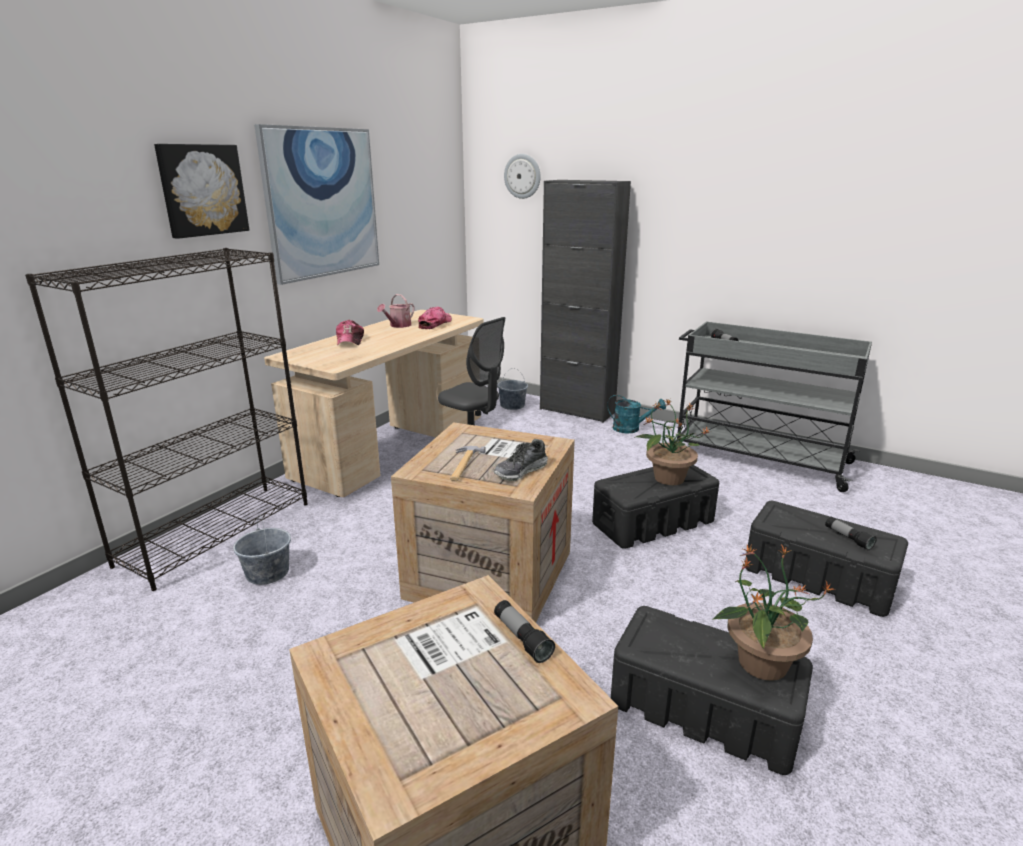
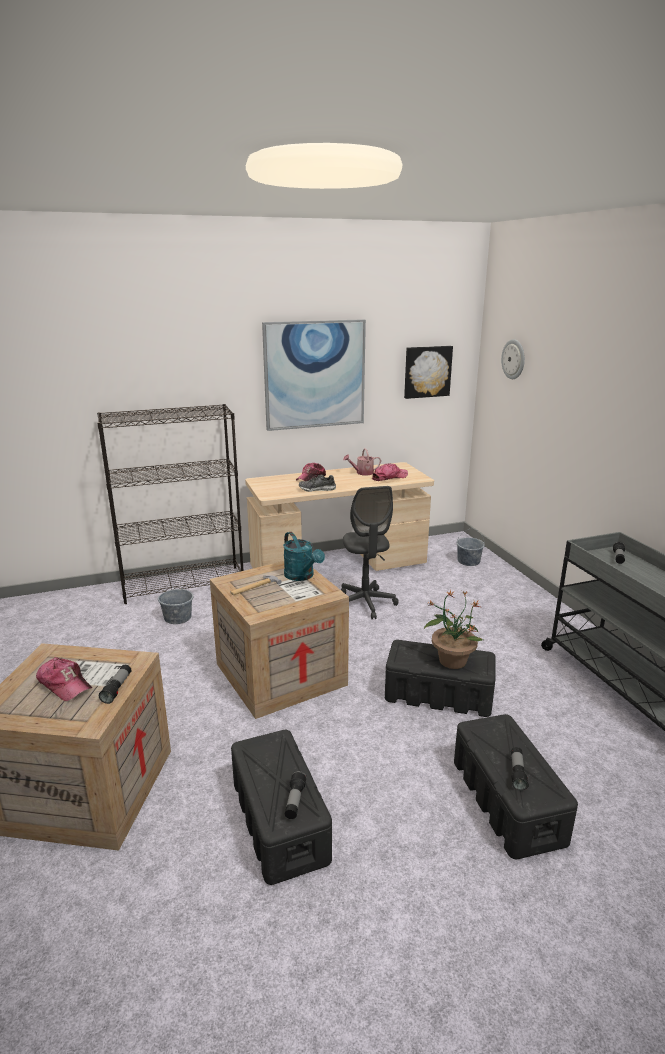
camera: 40 degrees right, 0 degrees up
(202, 190) = (216, 366): picture -> picture (427, 371)
(439, 675) = (65, 684): none -> cap
(521, 471) = (277, 604): shoe -> shoe (317, 489)
(577, 411) = (517, 583): black cabinet -> none
(631, 429) = (542, 615): turquoise watering can -> turquoise watering can (302, 576)
(760, 663) = (295, 801): potted plant -> flashlight

